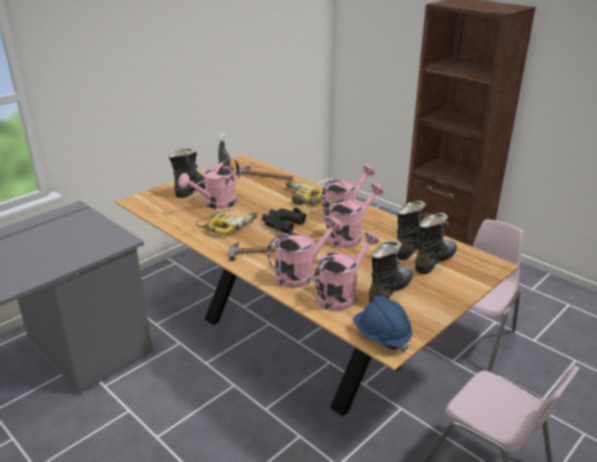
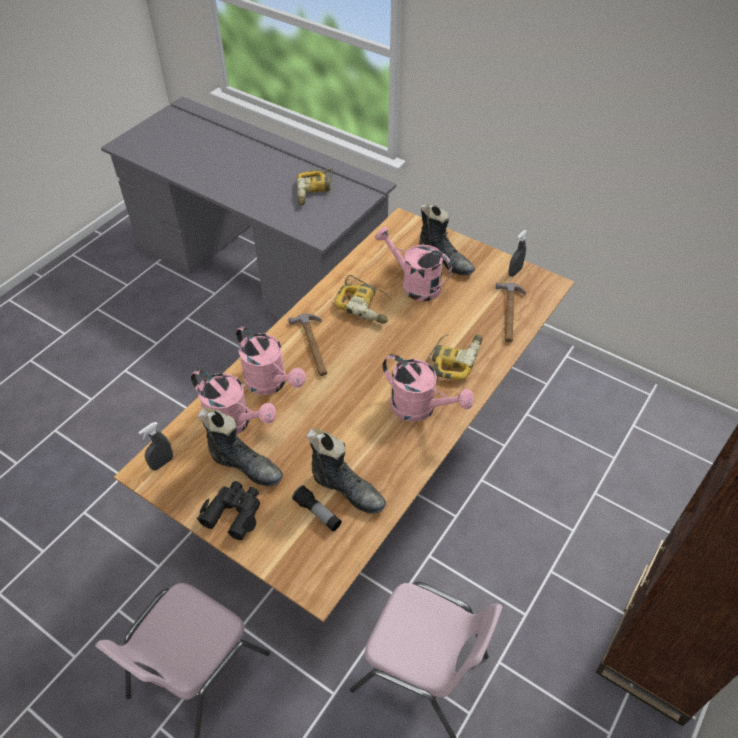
camera: 80 degrees right, 20 degrees up
(53, 238) = (315, 191): none -> power drill
(282, 224) = (379, 351): black binoculars -> black binoculars (234, 512)
(349, 236) = (364, 419): pink watering can -> none
(381, 336) = (162, 463): blue hard hat -> grey spray bottle
(433, 261) = (317, 513): black boot -> flashlight

